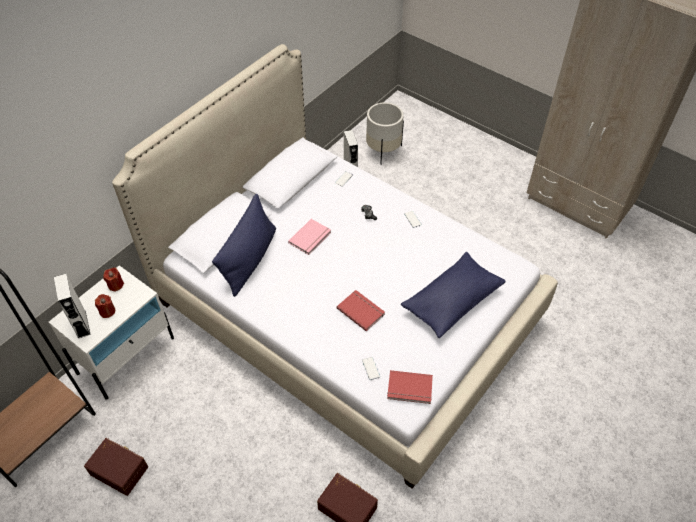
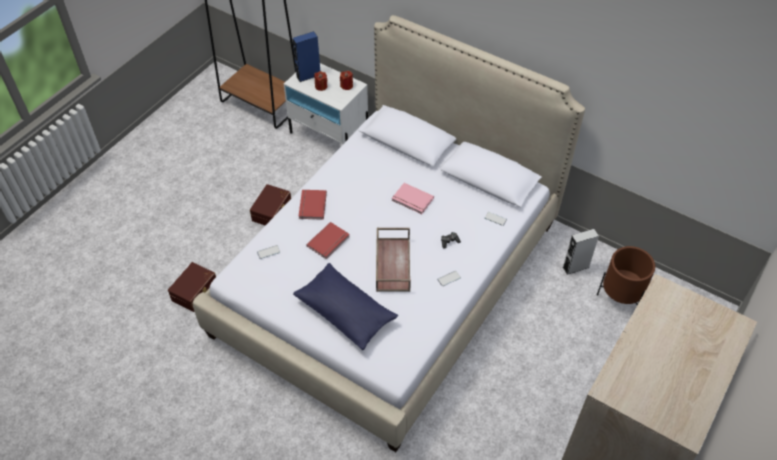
camera: 85 degrees right, 0 degrees up
(81, 324) = (308, 75): white speaker -> blue speaker
(120, 469) = (233, 151): brown storage box -> brown storage box (273, 211)
(249, 259) = (381, 161): blue pillow -> none
(383, 150) = (620, 296): white planter -> brown planter
(393, 260) = (392, 264): none -> brown tray
(410, 389) = (247, 280): red book -> red book (311, 205)

